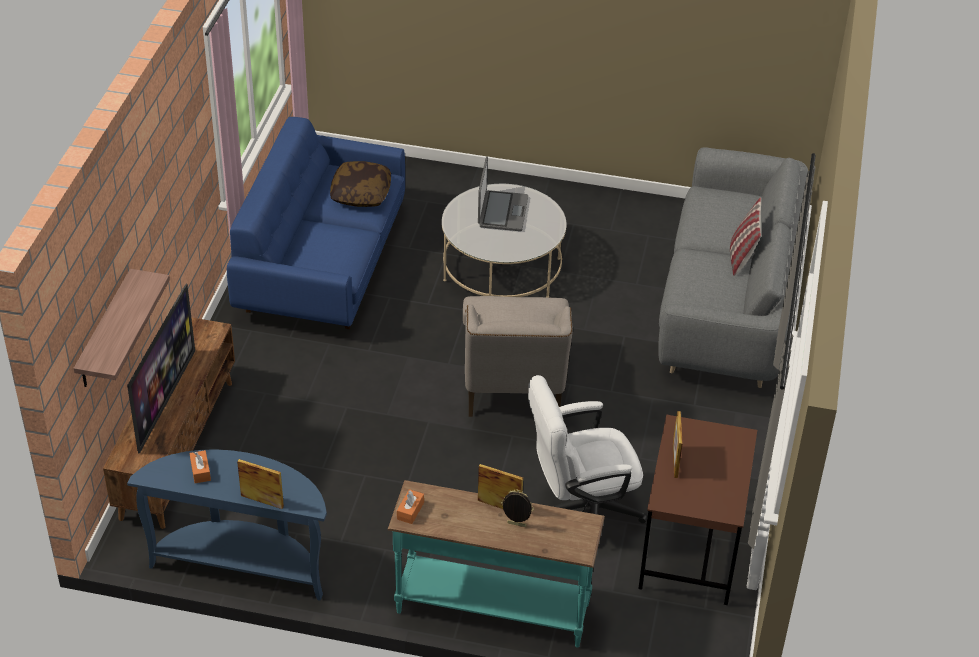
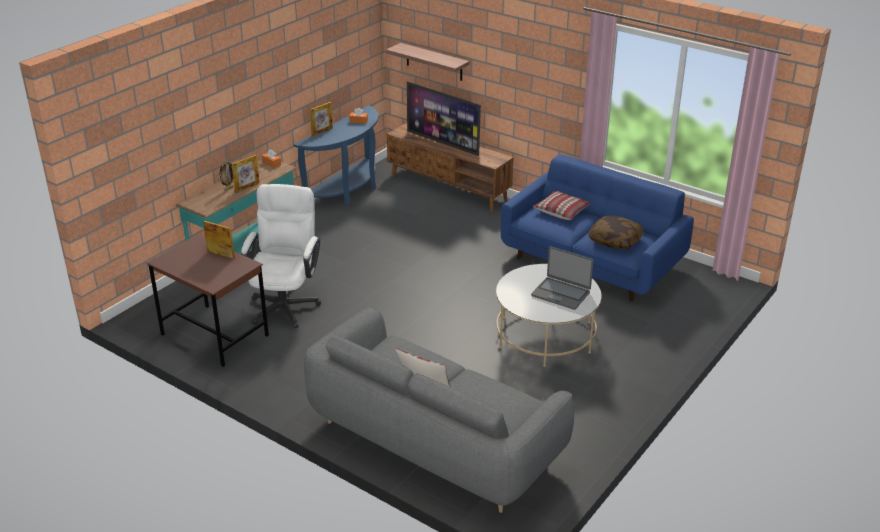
camera: 115 degrees right, 10 degrees down
(308, 247) = (562, 210): none -> pillow
(513, 393) = (409, 306): beige armchair -> none

